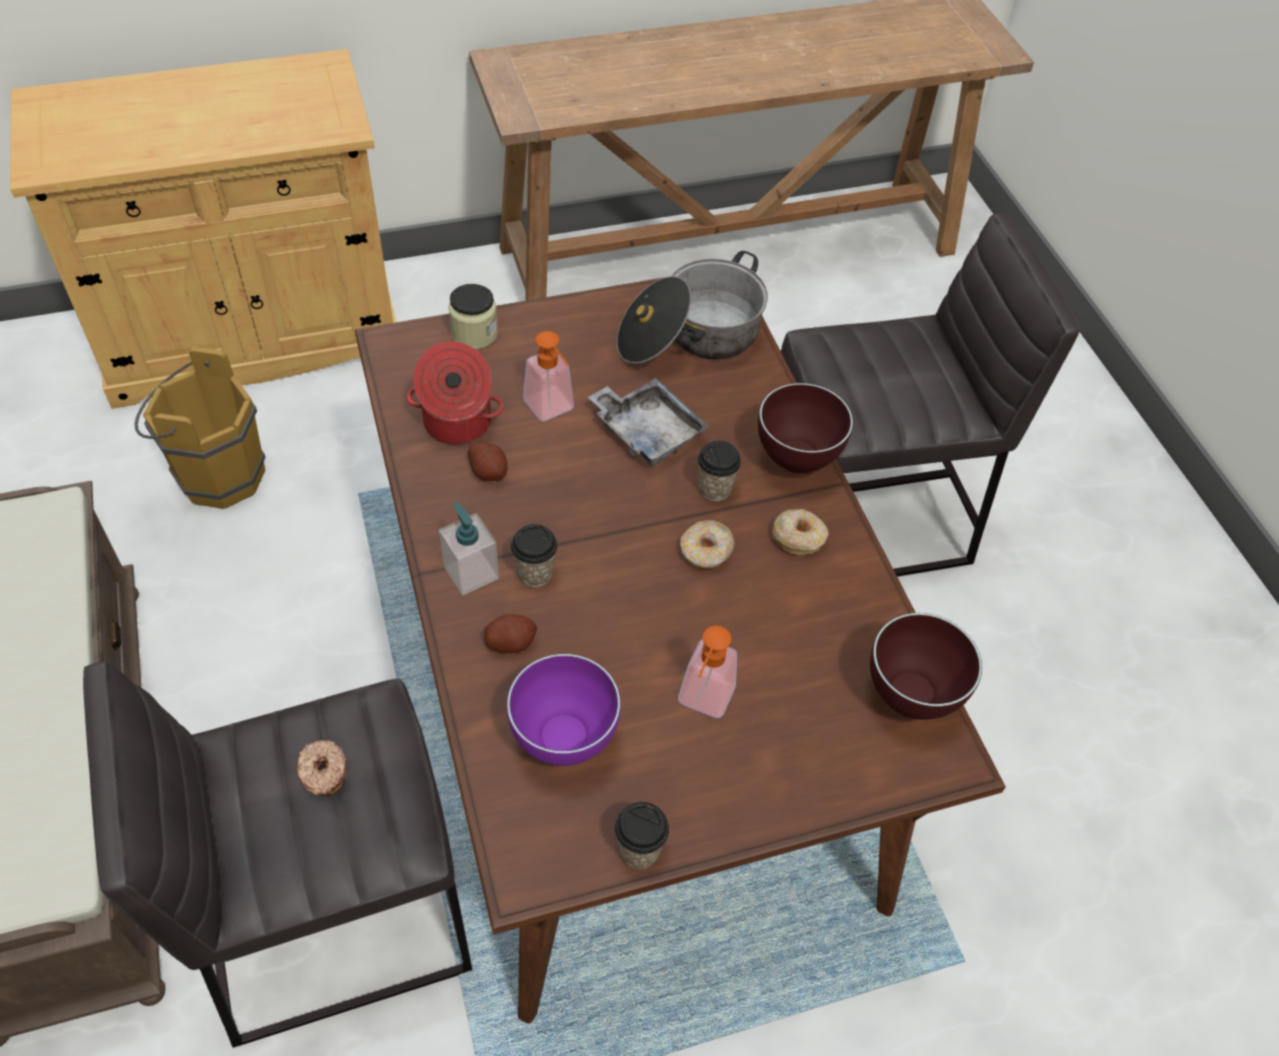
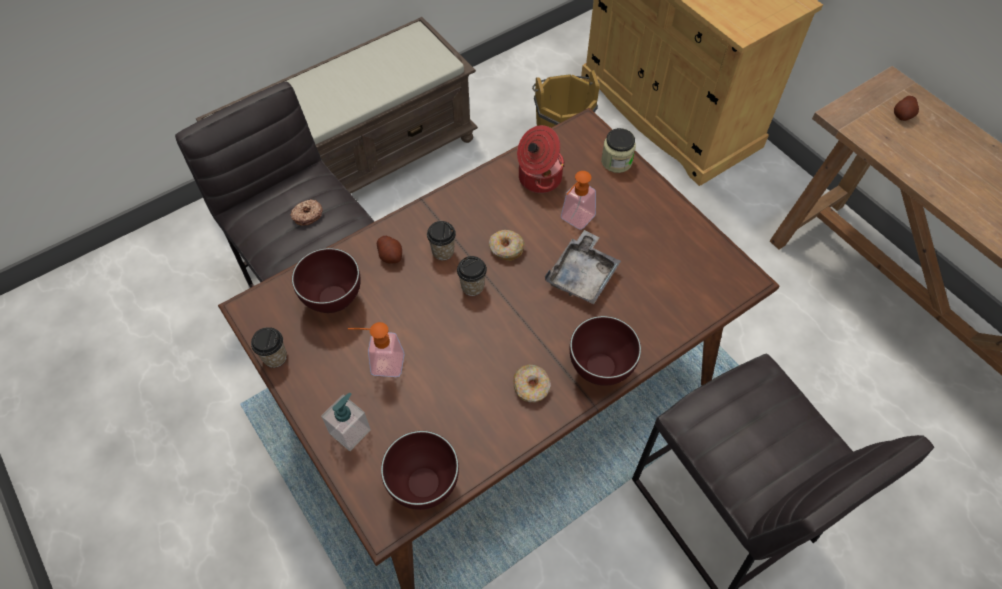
camera: 75 degrees right, 5 degrees up
(471, 572) = (431, 222): soap dispenser -> soap dispenser (350, 431)
(488, 471) = (509, 205): potato -> potato (902, 115)
(561, 739) = (334, 299): purple bowl -> brown bowl
(690, 336) = (684, 275): cooking pot -> none
(706, 551) = (496, 335): donut -> donut (506, 249)
(714, 489) = (551, 327): cup -> cup (472, 286)

